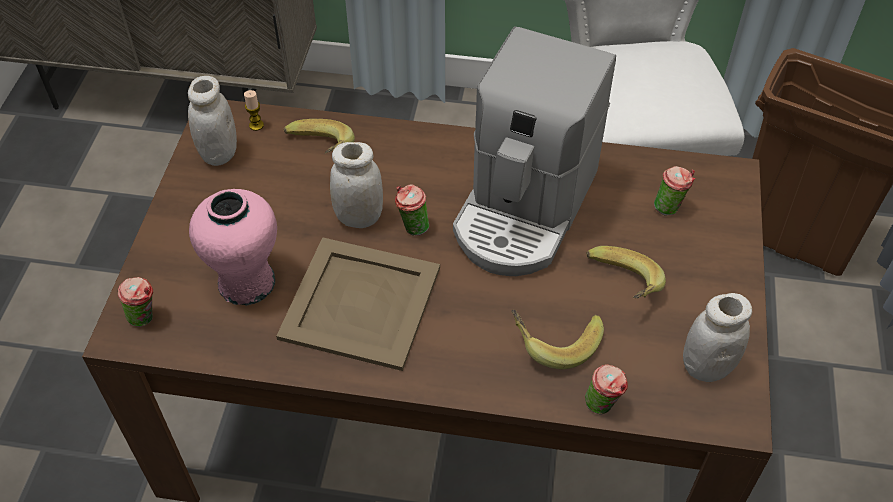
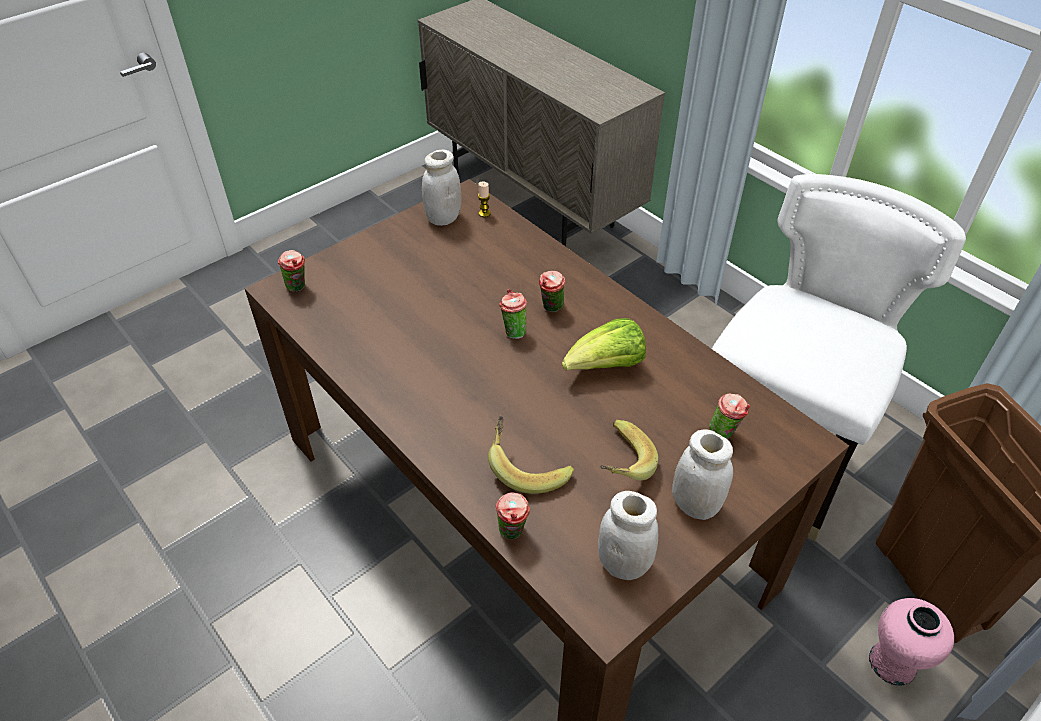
camera: 40 degrees right, 5 degrees down
(246, 282) = (374, 302): pink vase -> pink vase (892, 663)
(319, 152) = (505, 250): banana -> none
(359, 217) = (486, 305): white jar -> white jar (695, 505)
(361, 304) = (427, 358): beige tray -> none
(422, 185) = (551, 308): none -> cup
(524, 209) = (606, 366): coffee machine -> lettuce

